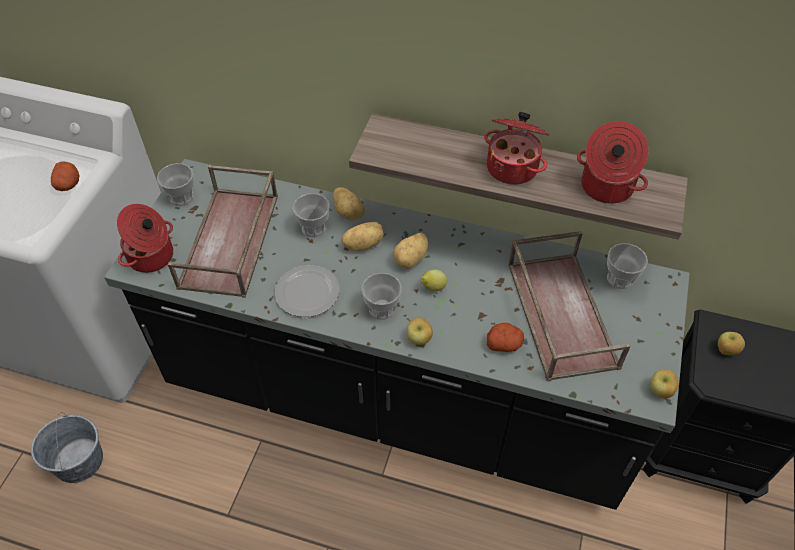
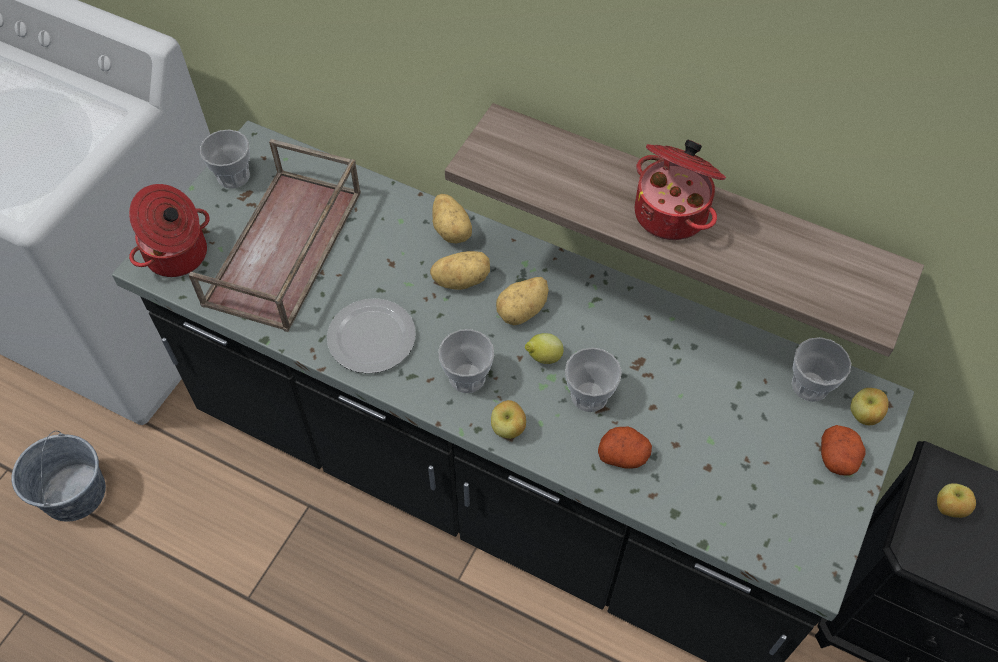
camera: 10 degrees right, 5 degrees up
(68, 184) = (83, 141): potato -> potato (838, 458)
(314, 228) = (399, 246): cup -> cup (589, 395)
(559, 313) = (711, 422): brown tray -> none
(605, 187) = (799, 263): cooking pot -> none
(660, 391) = (828, 561): apple -> apple (863, 416)

